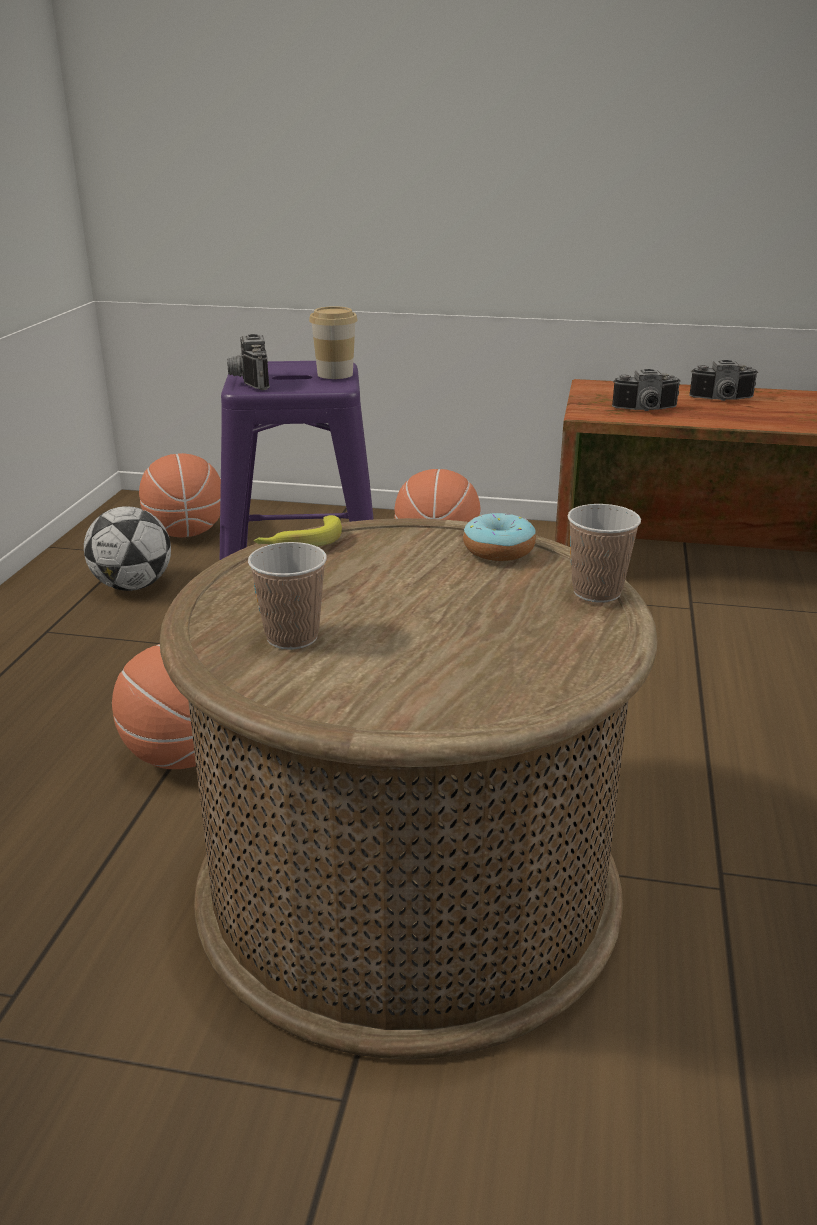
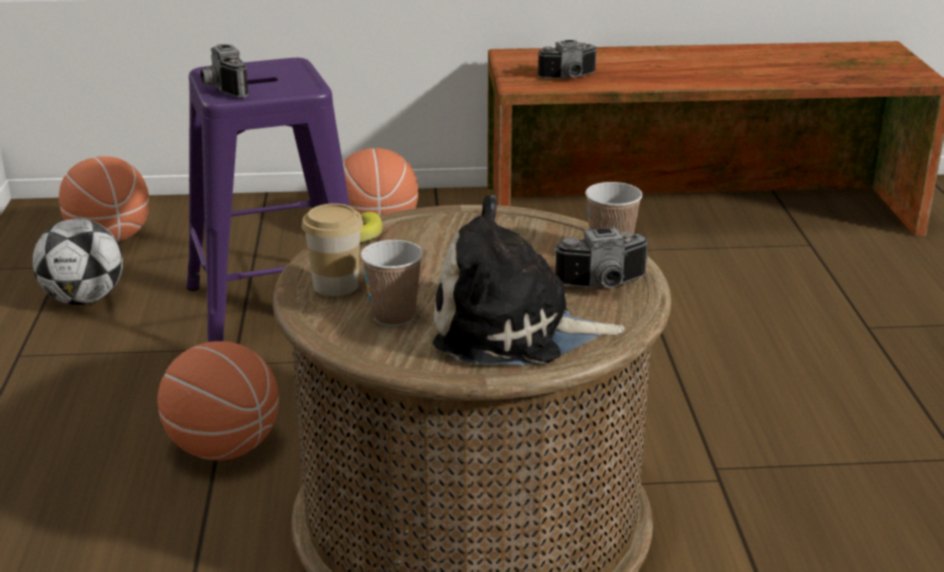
camera: 15 degrees left, 0 degrees up
(335, 374) = (299, 74): cup -> cup (335, 285)
(426, 675) = (513, 331): none -> plush toy
(498, 550) = (517, 226): donut -> none
(722, 400) = (633, 61): camera -> camera (604, 285)

